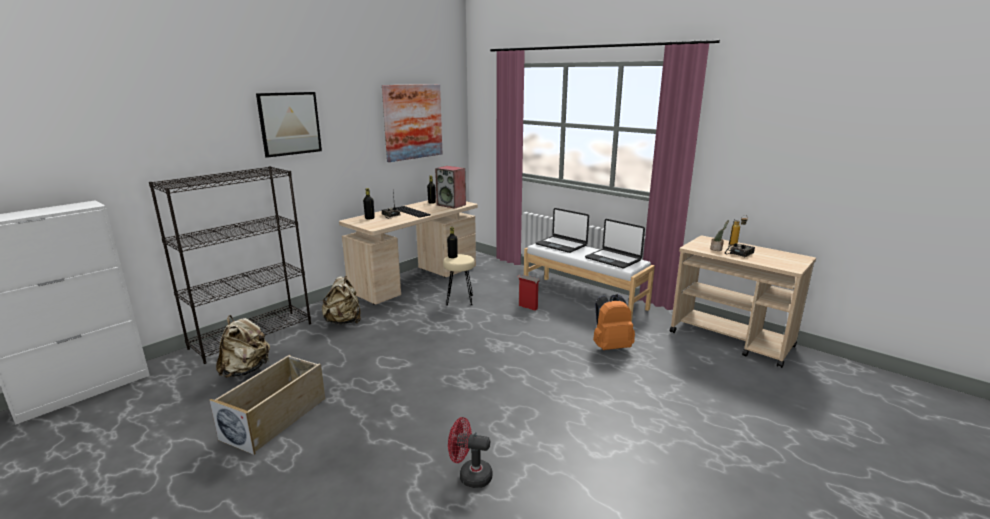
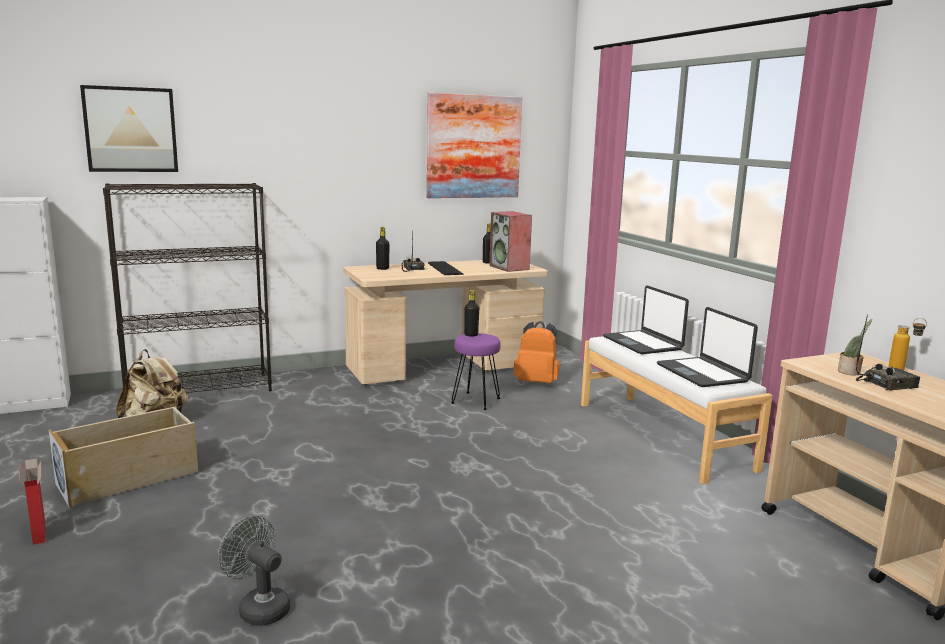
camera: 25 degrees right, 5 degrees down
(289, 123) = (289, 133): picture -> picture (131, 129)
(344, 321) = (308, 396): beige backpack -> none
(459, 300) = (475, 401): beige stool -> purple stool
(470, 476) = (259, 607): red fan -> grey fan
(527, 307) = (562, 428): cardboard box -> cardboard box (39, 532)
(610, 346) = (636, 507): orange backpack -> orange backpack (536, 382)

